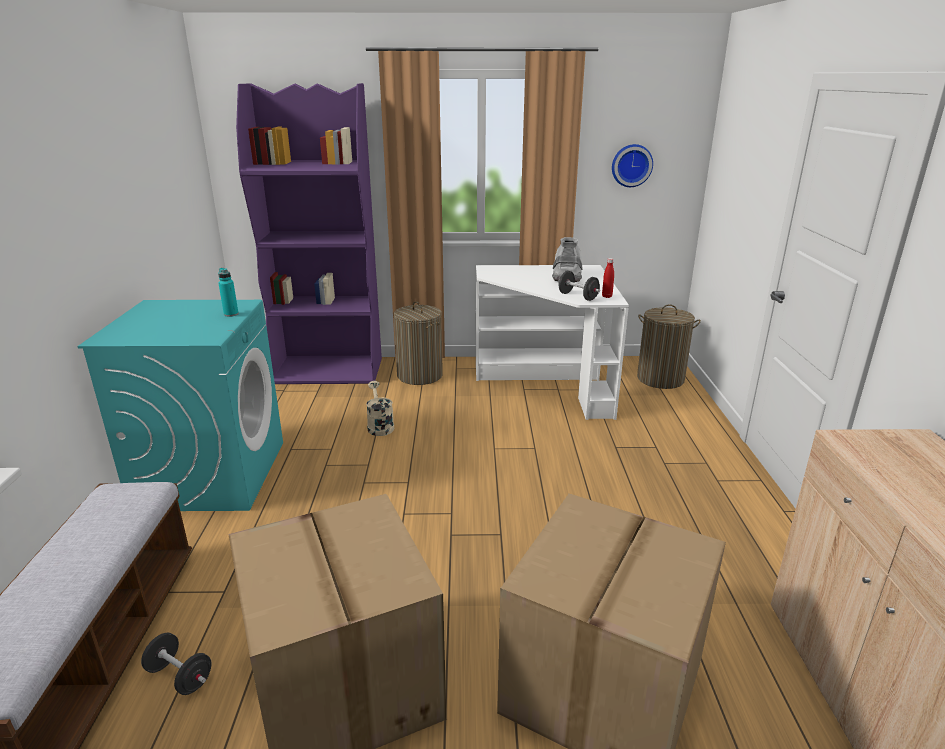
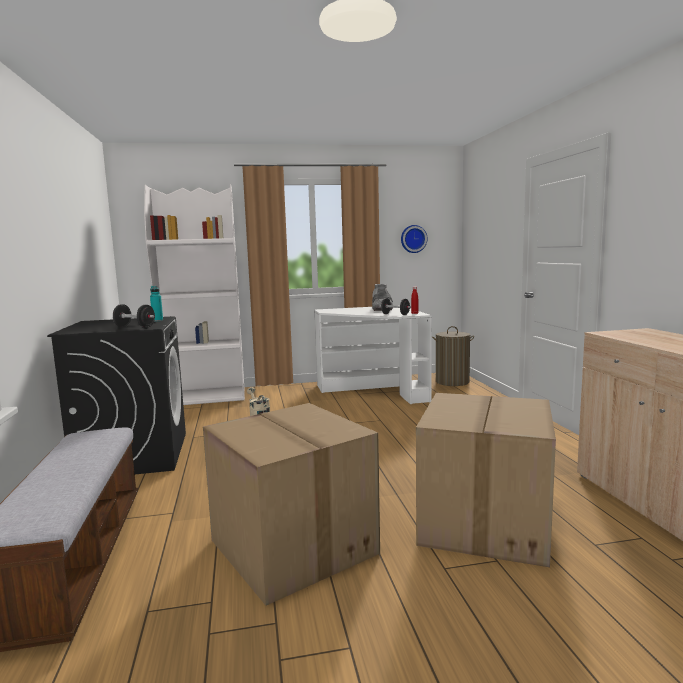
camera: 10 degrees left, 15 degrees down
(180, 676) = (157, 560): black dumbbell -> black dumbbell (135, 327)
(211, 474) = (133, 455): turquoise washing machine -> black washing machine
(329, 371) = (205, 397): purple bookcase -> white bookcase
(420, 375) = (277, 393): laundry basket -> none

